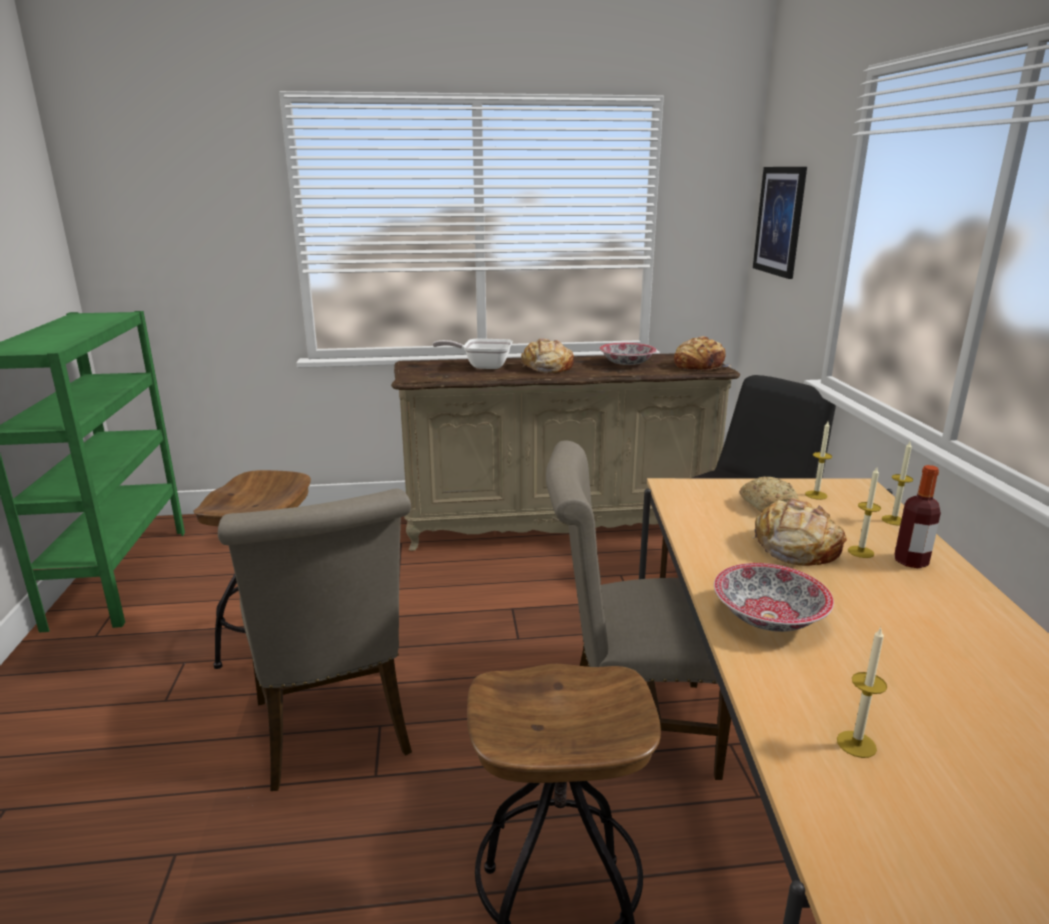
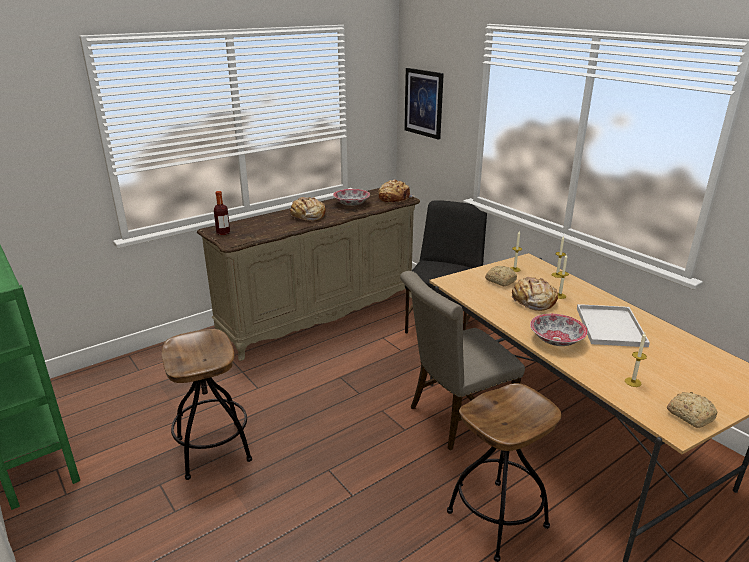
camera: 30 degrees left, 5 degrees up
(335, 733) = (307, 484): beige chair -> none
(482, 366) = (265, 222): frying pan -> none
(910, 561) = (581, 295): bottle -> bottle (223, 233)
(918, 631) = (611, 327): none -> white tray
(936, 868) = (689, 415): none -> bread

